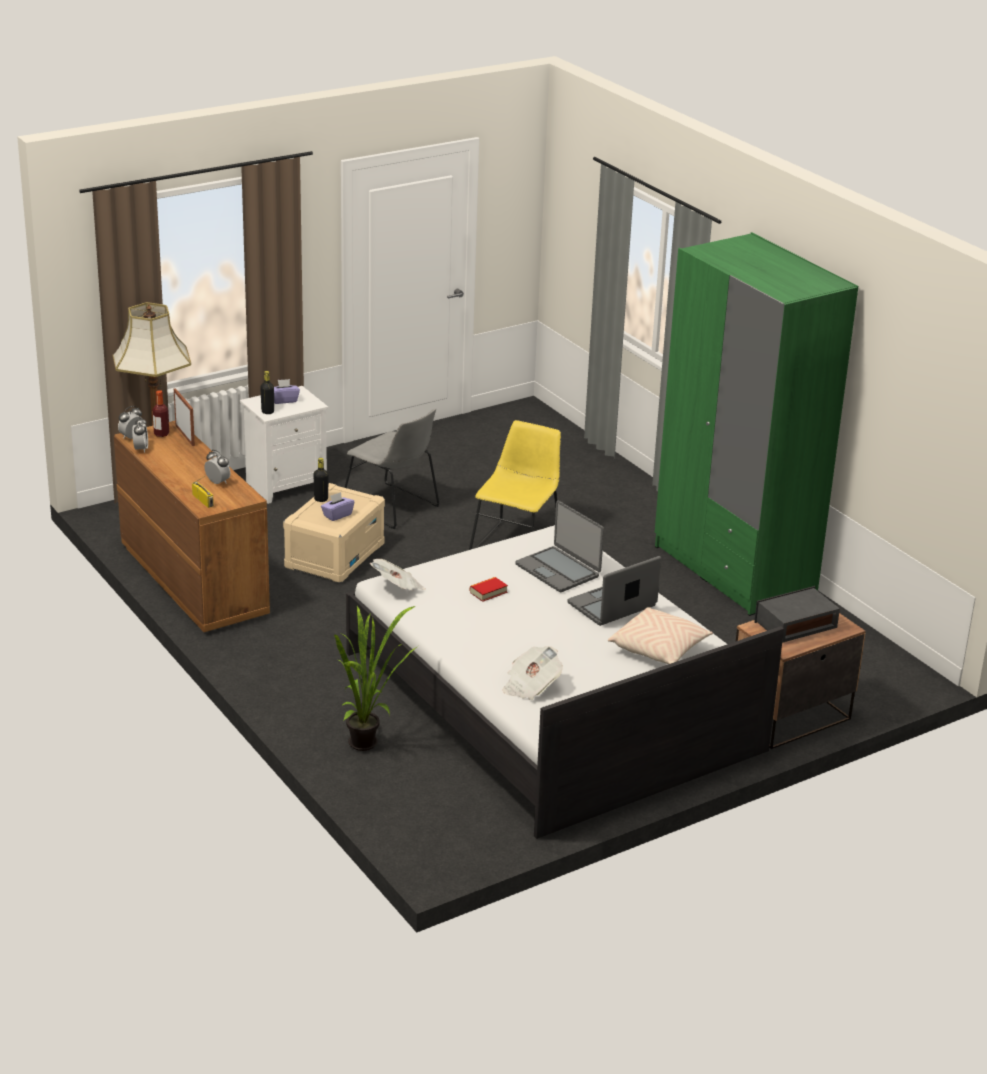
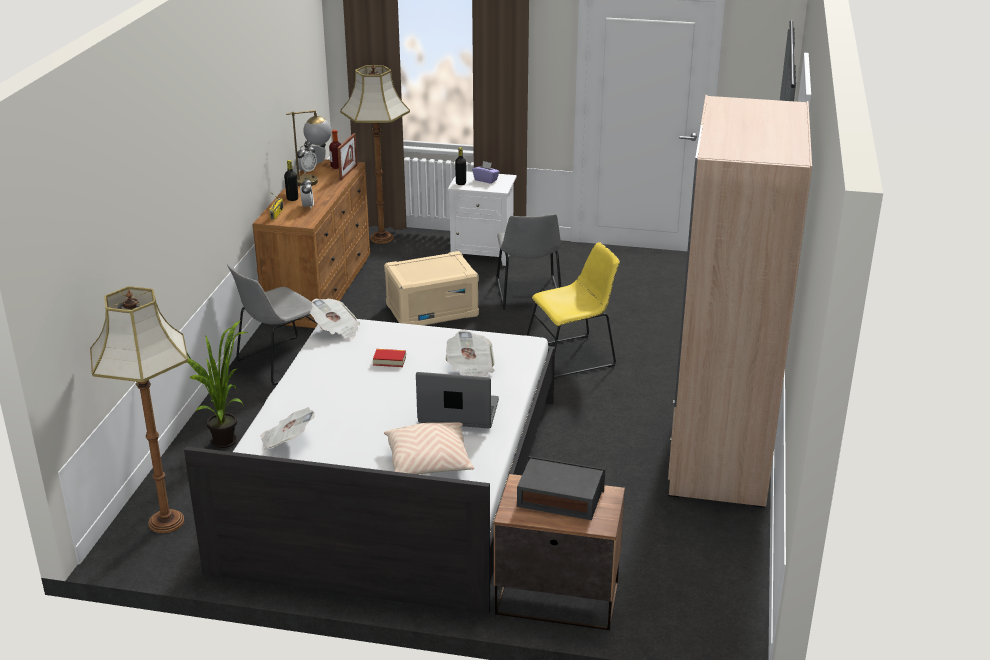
camera: 45 degrees right, 0 degrees up
(170, 456) = (314, 181): none -> table lamp
(283, 659) = (281, 362): none -> grey chair
(321, 499) = (433, 259): black bottle -> black bottle (292, 199)
(337, 515) = (424, 273): purple tissue box -> none
(437, 824) = (166, 523): none -> floor lamp
(558, 570) = (470, 368): laptop -> newspaper
(734, 570) = (719, 453): green wardrobe -> beige wardrobe

